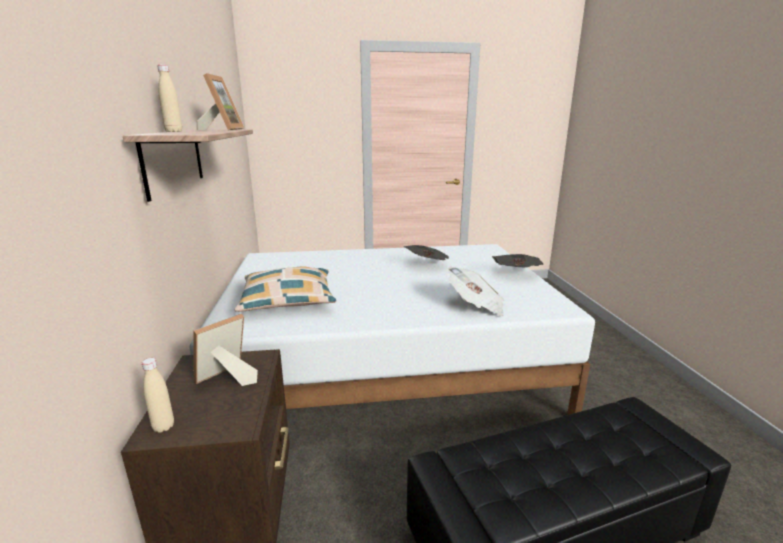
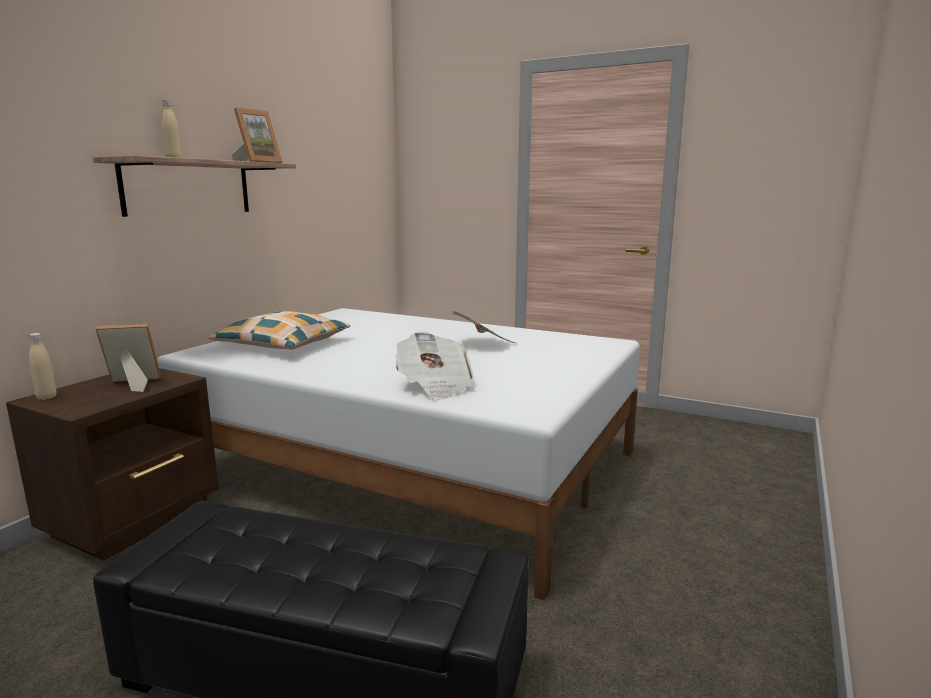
camera: 35 degrees right, 5 degrees down
(516, 274) = (569, 371): newspaper -> none

